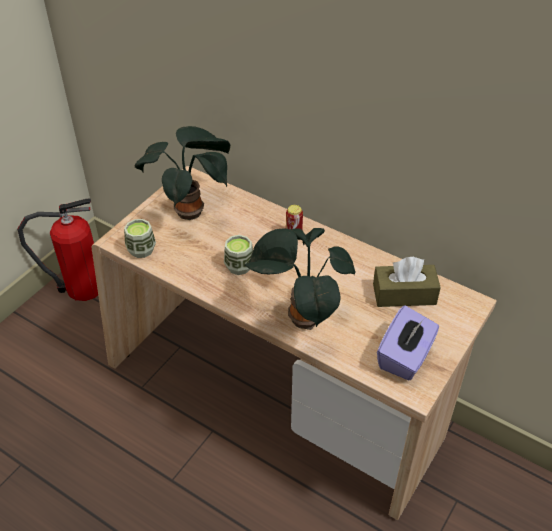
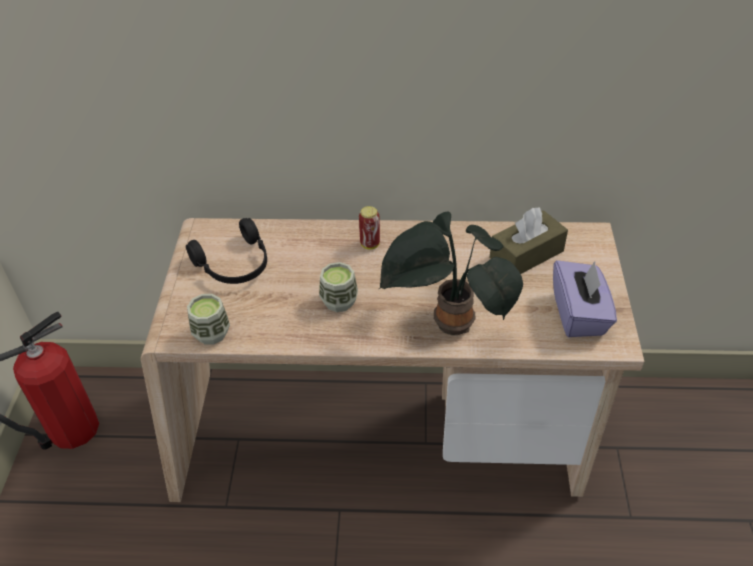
camera: 30 degrees left, 0 degrees up
(192, 211) = (235, 265): potted plant -> black headphones

